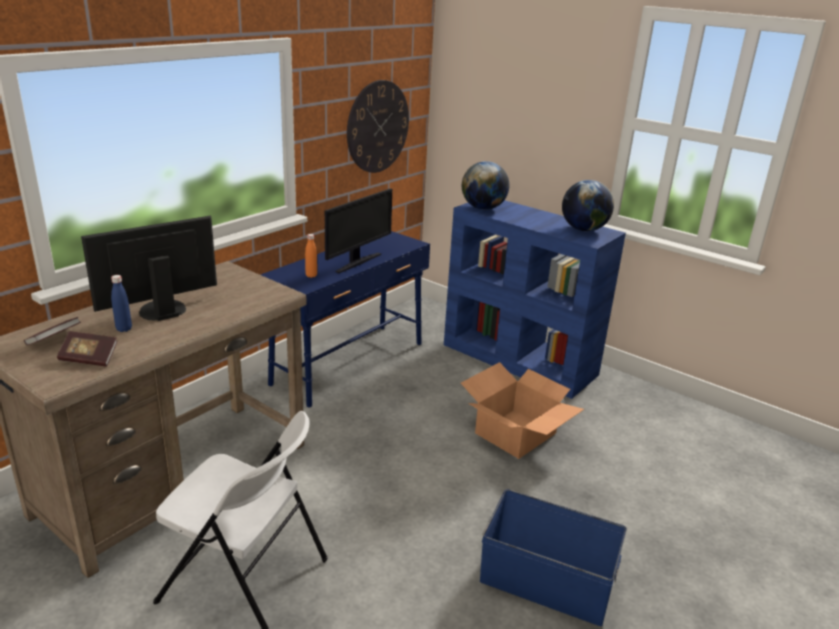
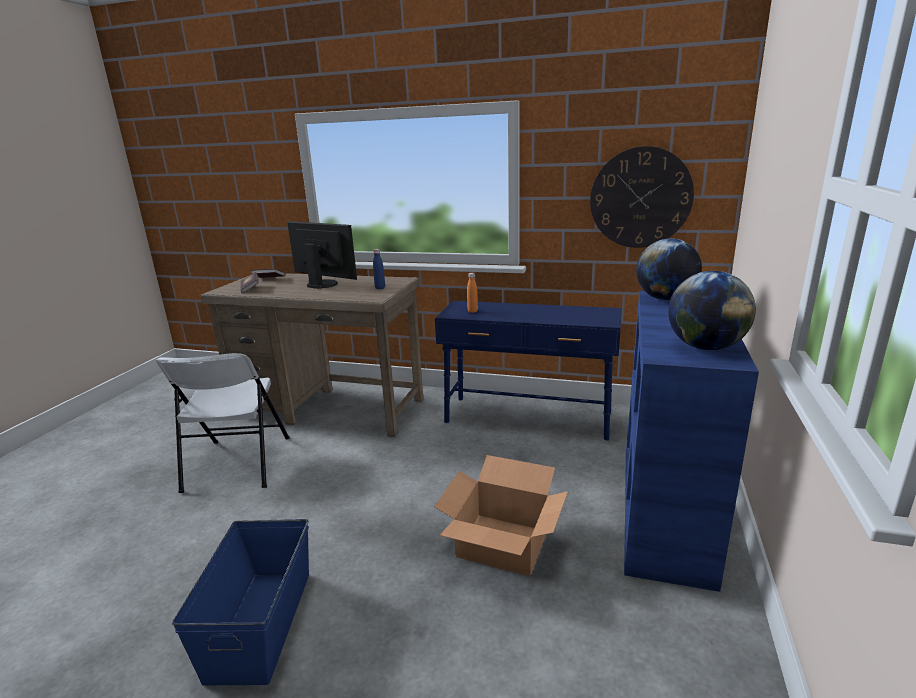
camera: 70 degrees right, 5 degrees down
(124, 329) = (291, 285): blue bottle -> blue bottle (380, 288)
(357, 262) = (522, 316): monitor -> none

